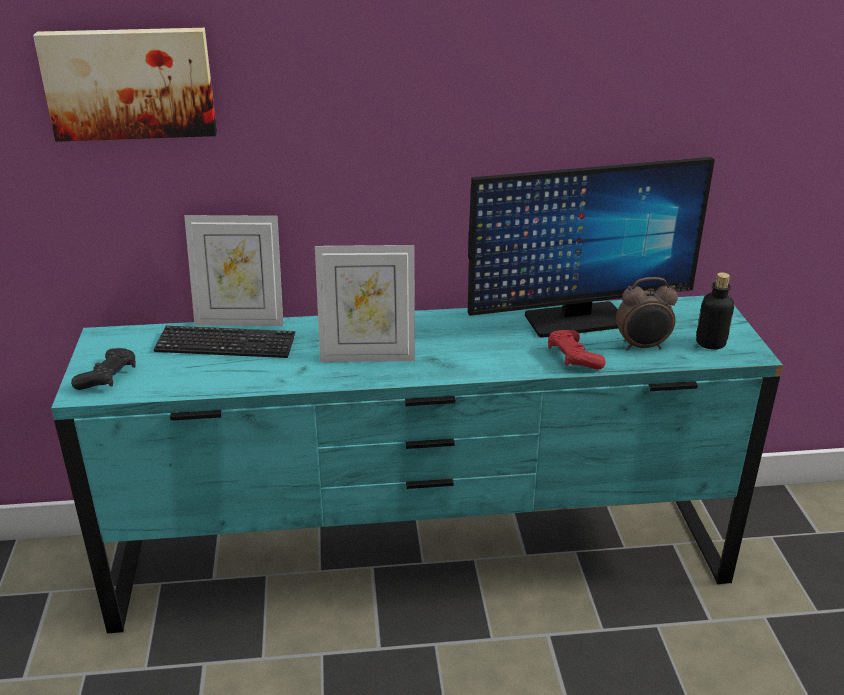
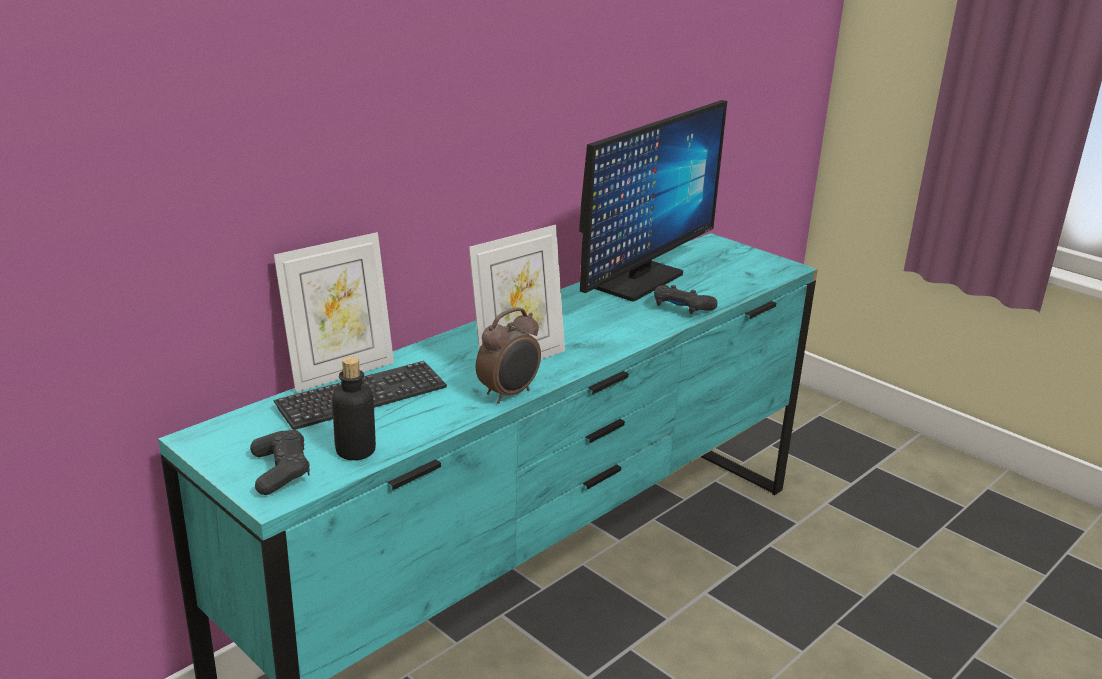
camera: 40 degrees left, 5 degrees down
(130, 83) = (216, 92): picture -> none
(573, 358) = (681, 308): red game controller -> black game controller
(642, 347) = (715, 285): alarm clock -> alarm clock (509, 394)
(710, 343) = (754, 268): bottle -> bottle (355, 451)

